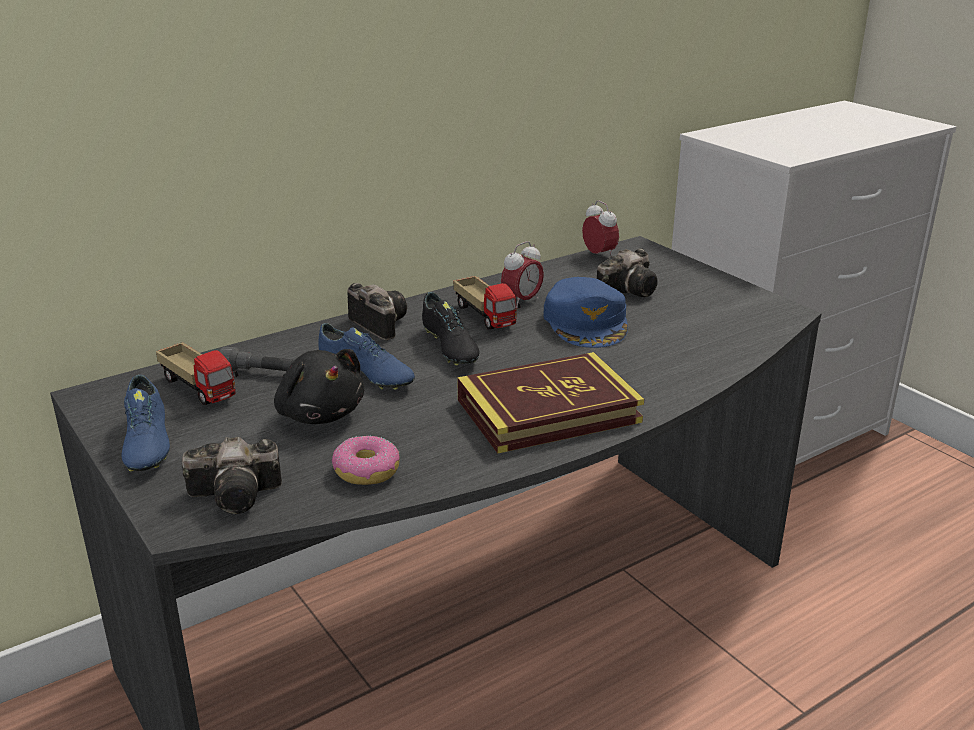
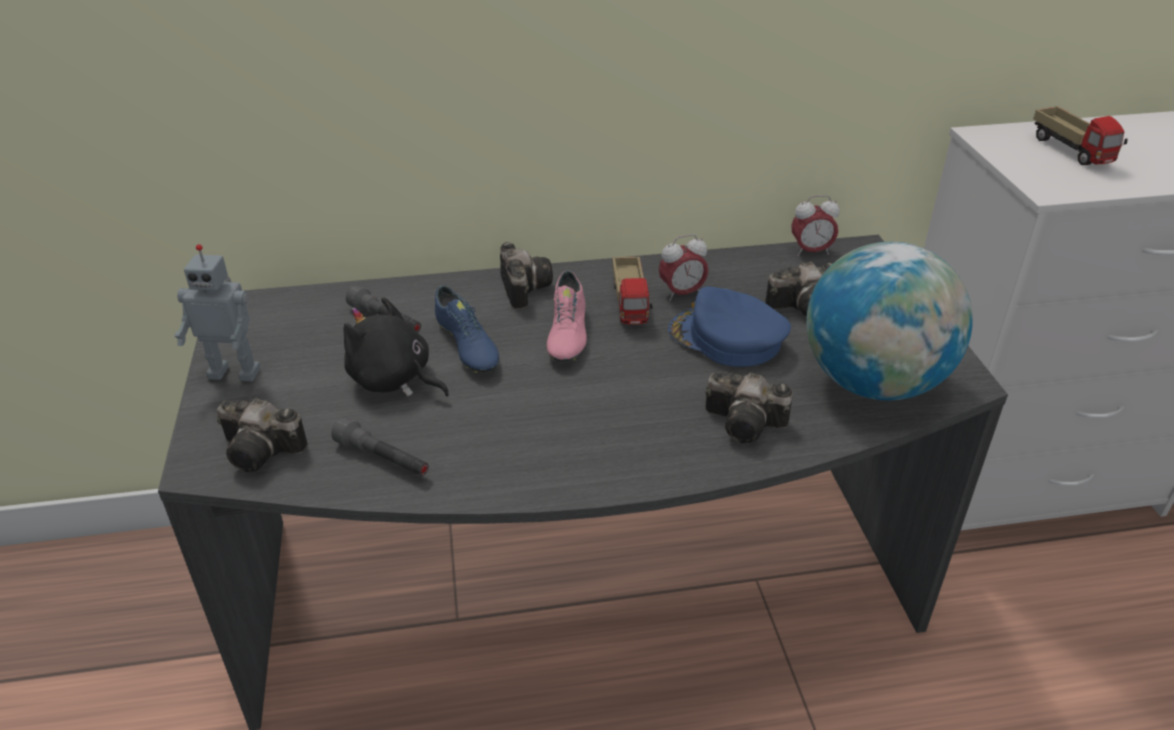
camera: 25 degrees right, 10 degrees up
(146, 444) = (236, 372): blue shoe -> toy robot
(200, 389) = (320, 322): toy truck -> toy truck (1071, 151)
(319, 413) = (394, 380): black plush toy -> black plush toy turned 135 degrees clockwise
(366, 471) = (383, 459): donut -> grey flashlight
(449, 347) = (566, 334): black shoe -> pink shoe
(548, 411) = (599, 440): book -> none
(586, 322) = (726, 338): blue cap -> blue cap turned 105 degrees clockwise
(599, 255) = (811, 252): alarm clock -> alarm clock turned 90 degrees clockwise
(656, 372) = (748, 424): none -> camera
(724, 326) = (873, 383): none -> globe

